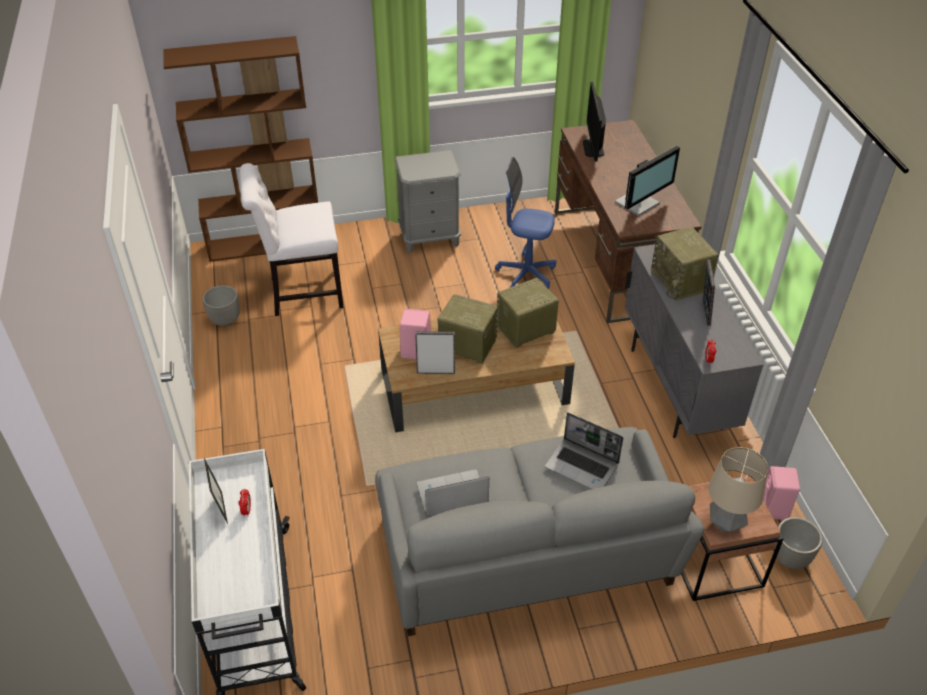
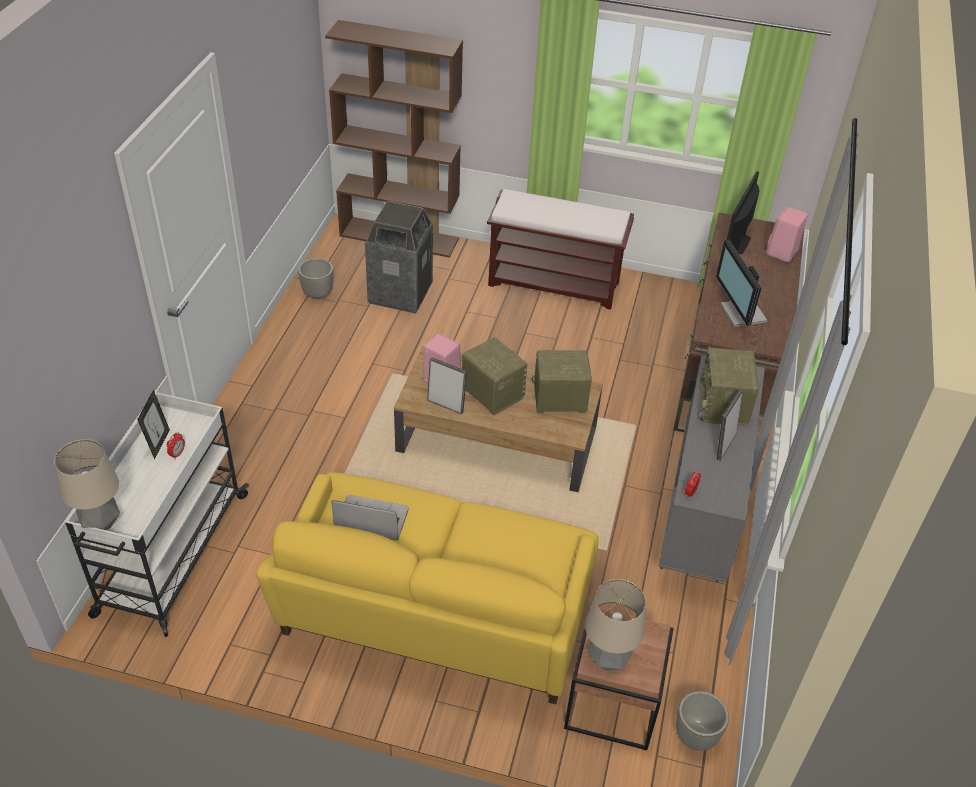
camera: 25 degrees right, 0 degrees up
(221, 607) = (101, 523): none -> table lamp
(302, 293) = (400, 293): white chair -> trash can
(430, 237) = (555, 283): grey nightstand -> brown bench
(525, 554) = (435, 611): grey sofa -> yellow sofa
(526, 274) = (625, 352): blue office chair -> none
(582, 466) = (511, 546): laptop -> none
(639, 203) = (741, 313): monitor -> monitor turned 90 degrees clockwise
(773, 509) = (714, 681): pink speaker -> pink speaker (781, 253)

